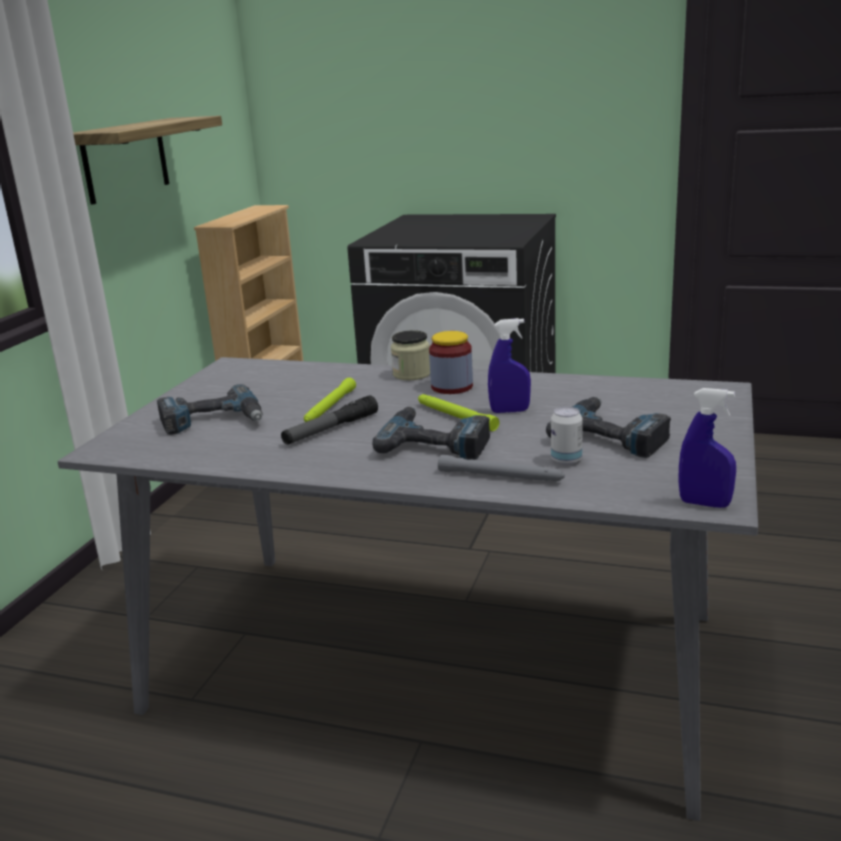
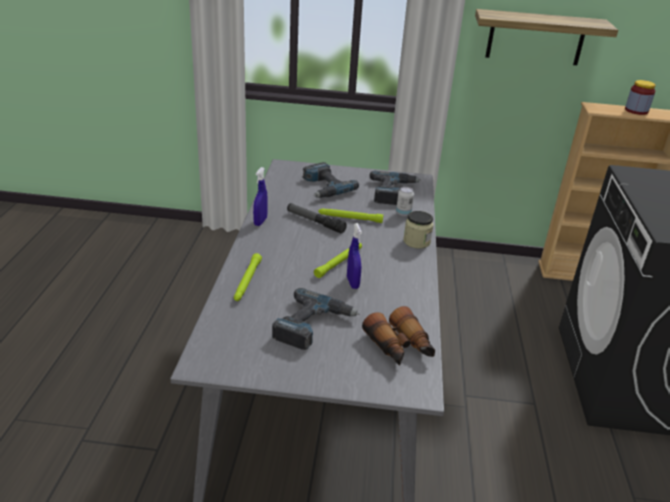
camera: 75 degrees right, 10 degrees up
(435, 442) = (298, 257): power drill -> power drill (393, 192)
(452, 387) = (395, 258): jar -> jar (636, 111)
(501, 476) = (247, 281): grey flashlight -> green flashlight
(566, 460) = (270, 305): can -> can (403, 213)
(648, 393) = (400, 347): none -> binoculars
(704, 504) = (202, 358): blue spray bottle -> blue spray bottle (260, 221)

